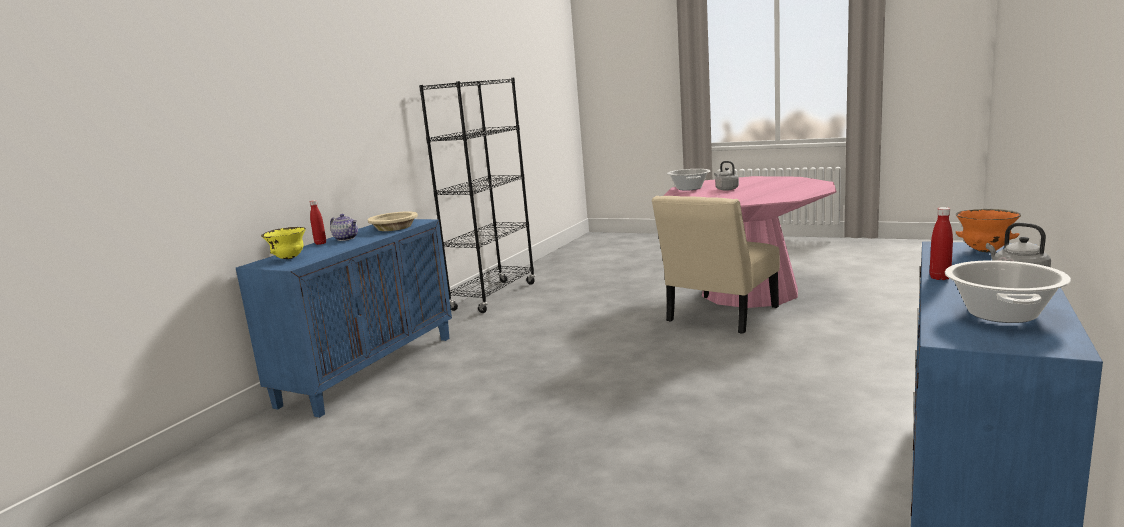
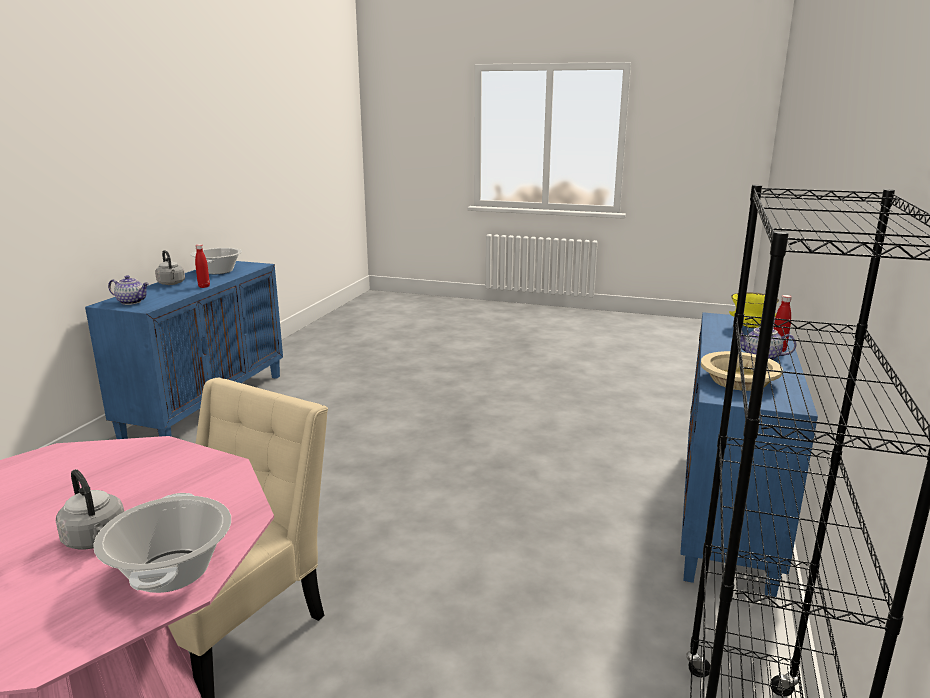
camera: 170 degrees right, 5 degrees up
(985, 251) = (132, 302): orange bowl -> teapot

